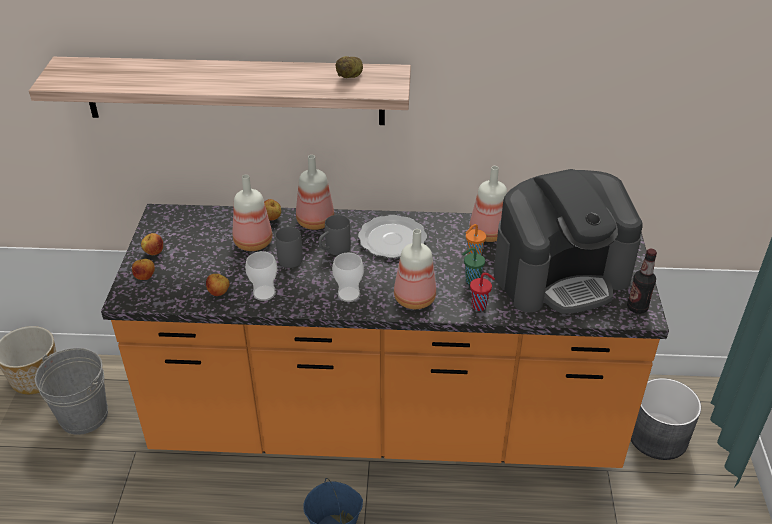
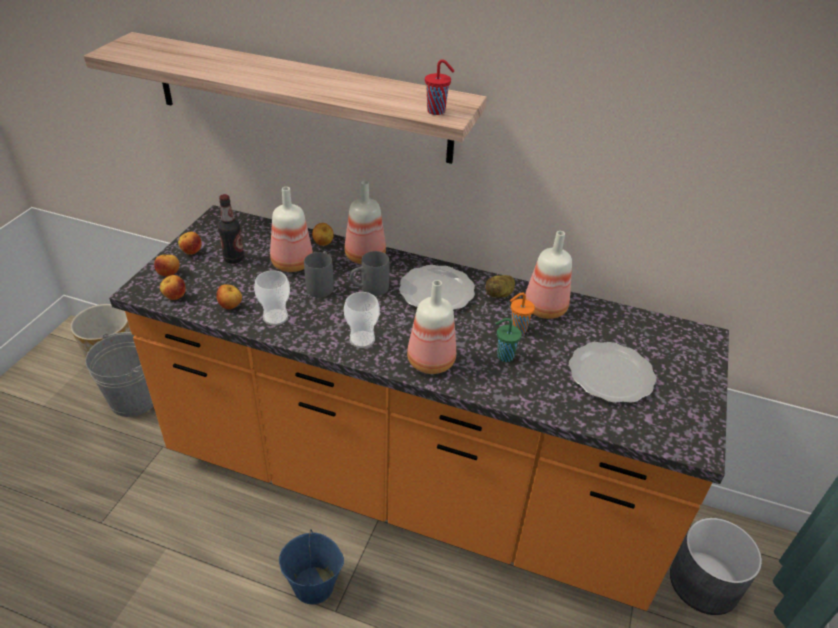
camera: 15 degrees right, 0 degrees up
(163, 296) = (175, 297): none -> apple
(350, 76) = (412, 96): potato -> potato (500, 294)
(480, 306) = (501, 387): red cup -> red cup (437, 111)
(561, 275) = (611, 374): coffee machine -> plate
(637, 307) = (692, 436): bottle -> bottle (234, 258)

